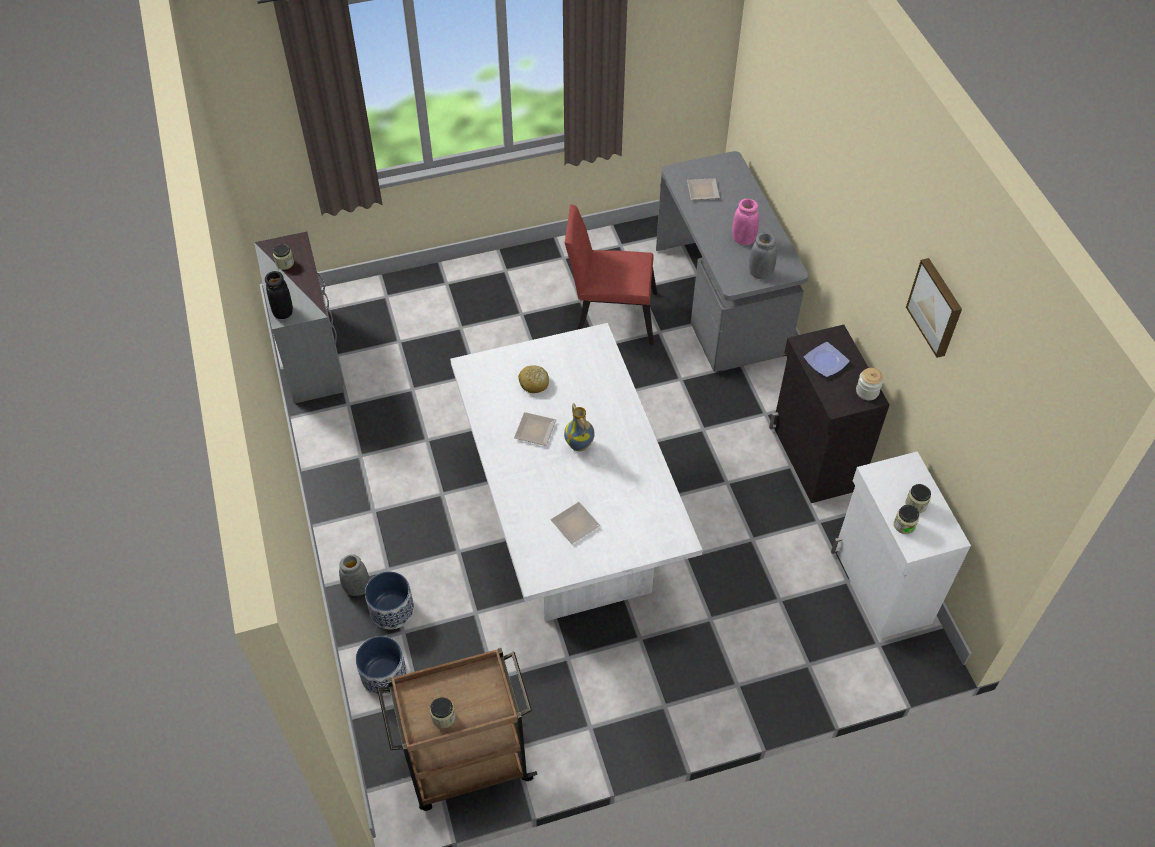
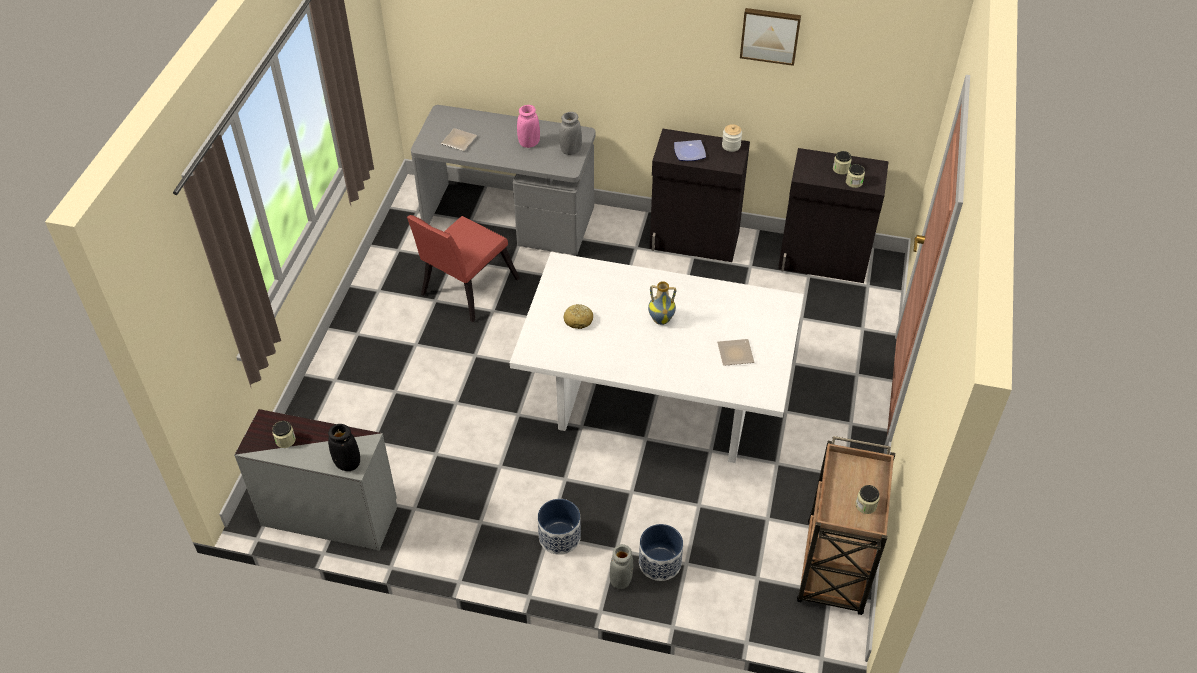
camera: 60 degrees left, 5 degrees down
(383, 675) = (720, 594): planter -> planter (560, 537)
(534, 429) = (626, 339): plate -> none
(881, 586) = (823, 261): white cabinet -> black cabinet

